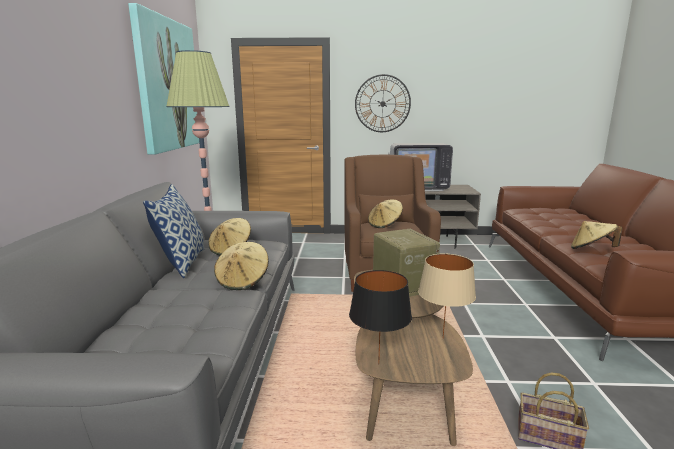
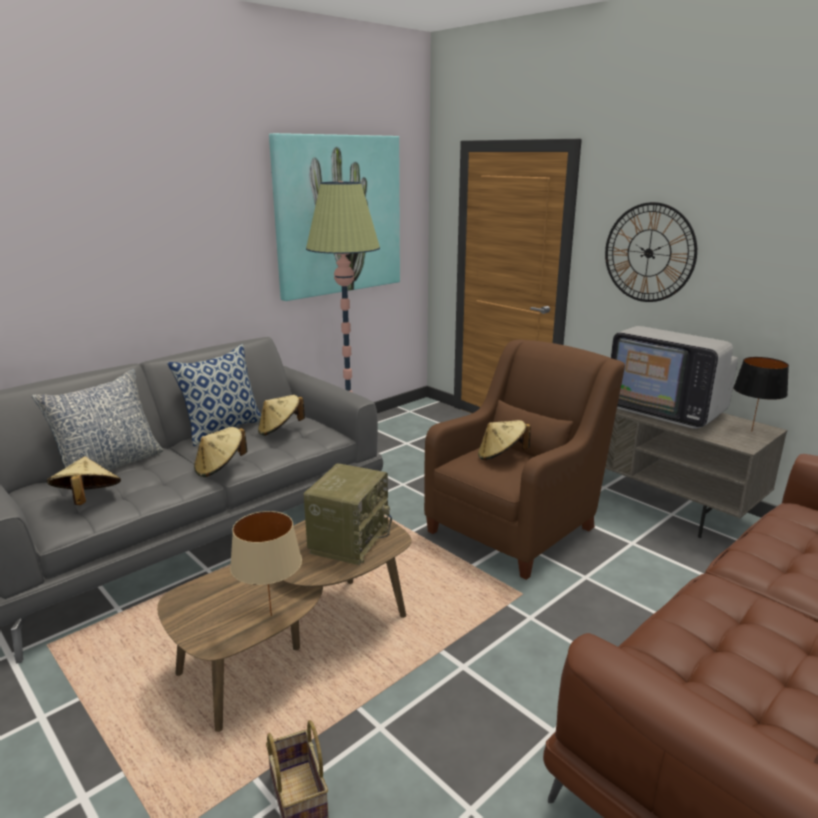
camera: 45 degrees right, 5 degrees up
(132, 315) = (109, 466): none -> pillow
(378, 364) = (179, 600): black table lamp -> black table lamp (751, 431)
(591, 250) = (697, 629): beige hat -> beige hat (87, 500)

